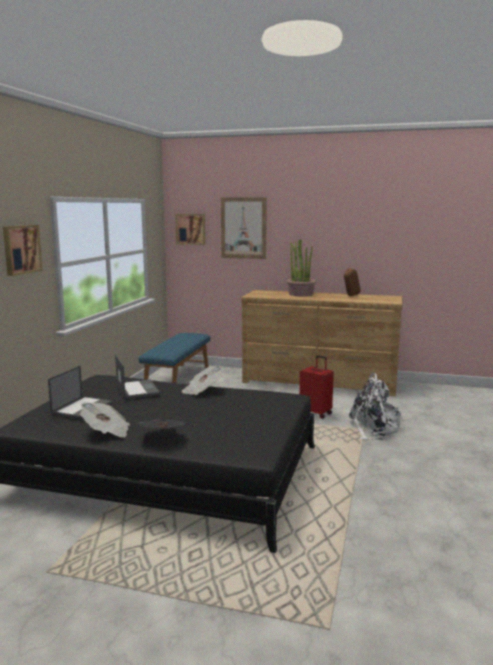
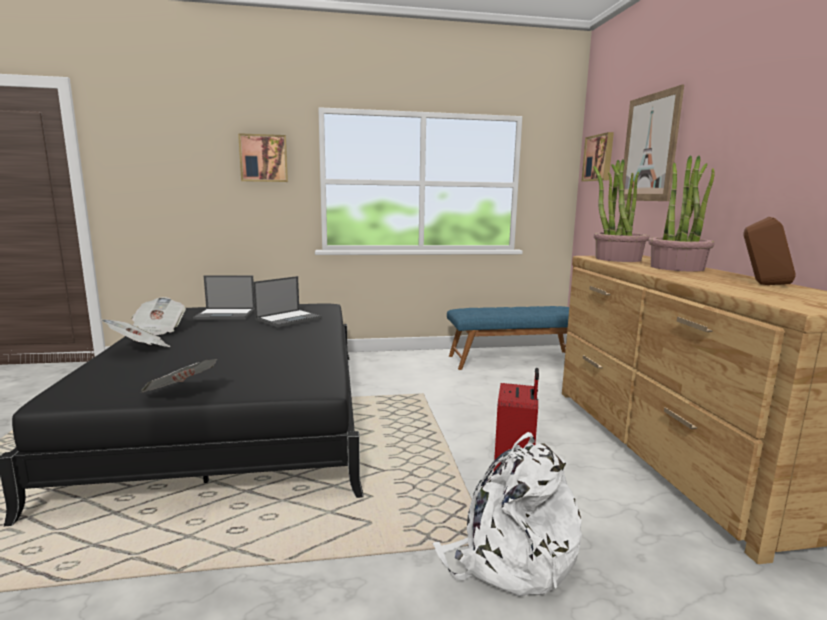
camera: 65 degrees right, 0 degrees up
(202, 391) = (312, 341): newspaper -> newspaper (181, 394)
(264, 294) = (617, 259): none -> potted plant

